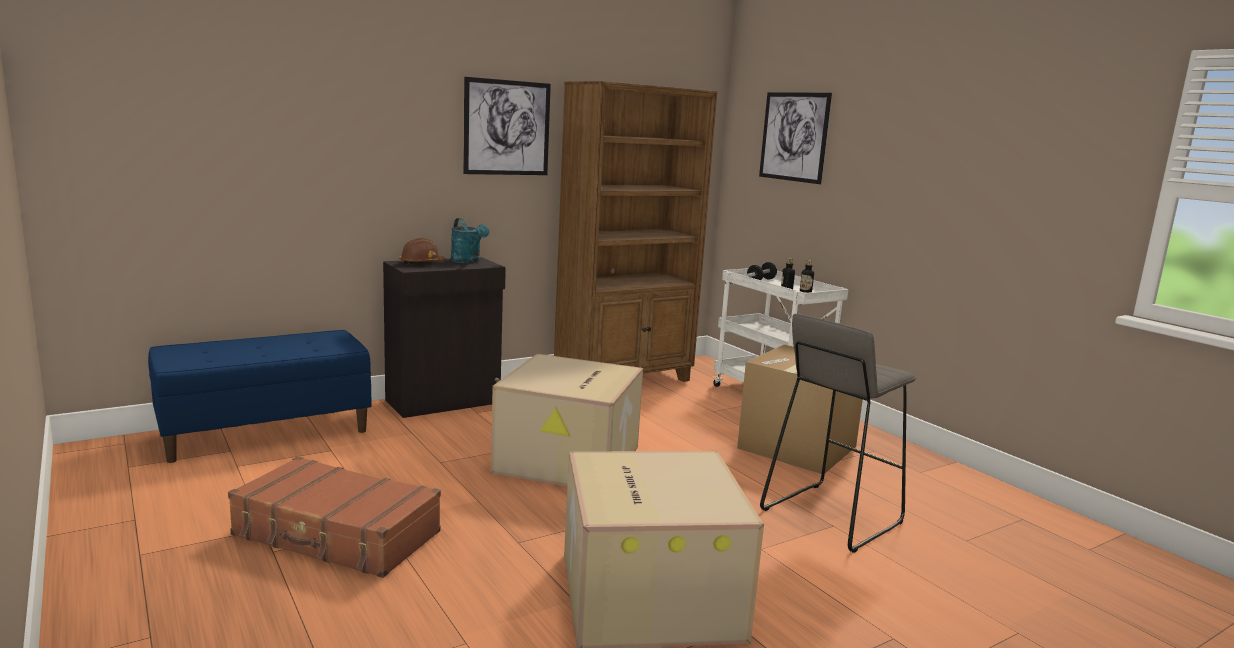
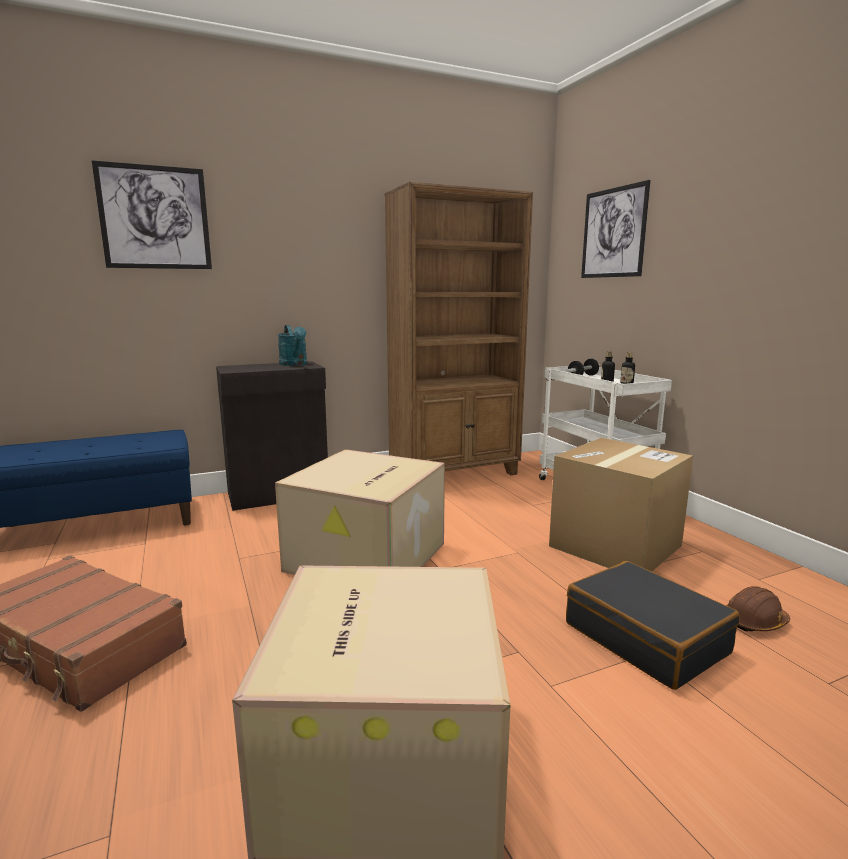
camera: 10 degrees right, 0 degrees up
(421, 263) = (249, 366): brown hard hat -> brown hard hat (755, 622)
(507, 128) = (331, 239): picture -> picture (155, 218)
(831, 516) = (646, 638): grey stool -> black suitcase

